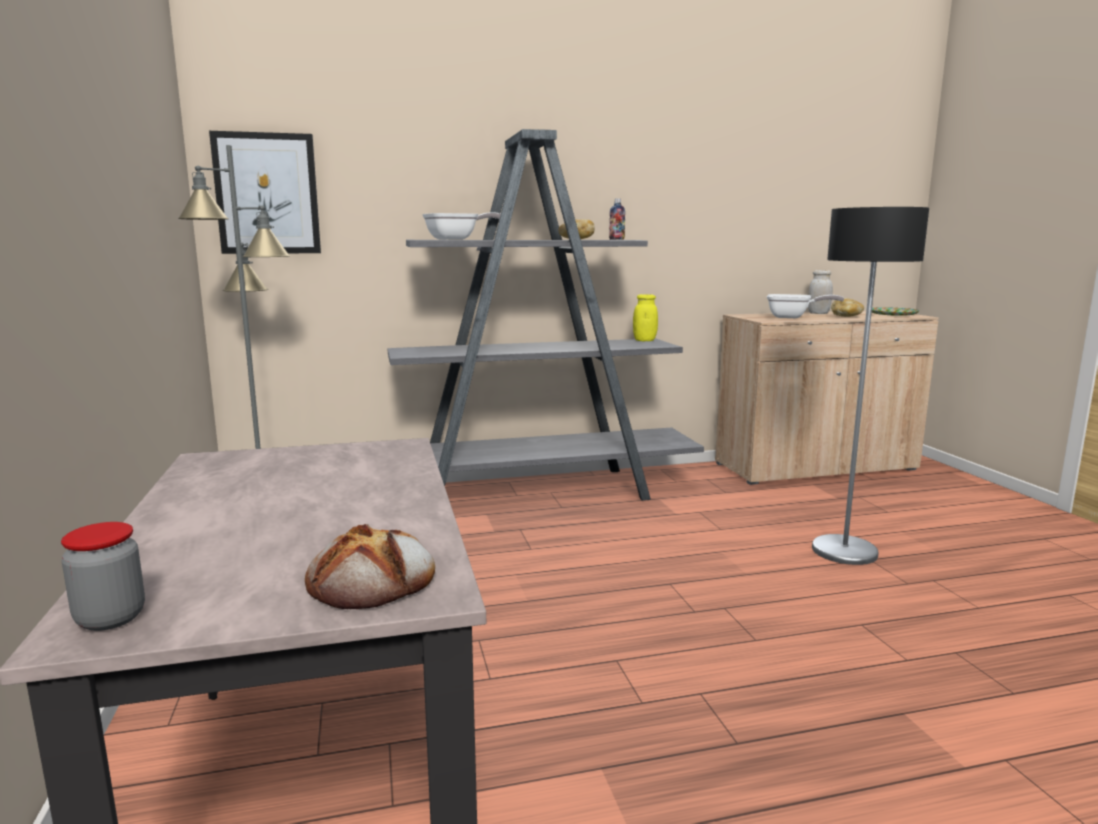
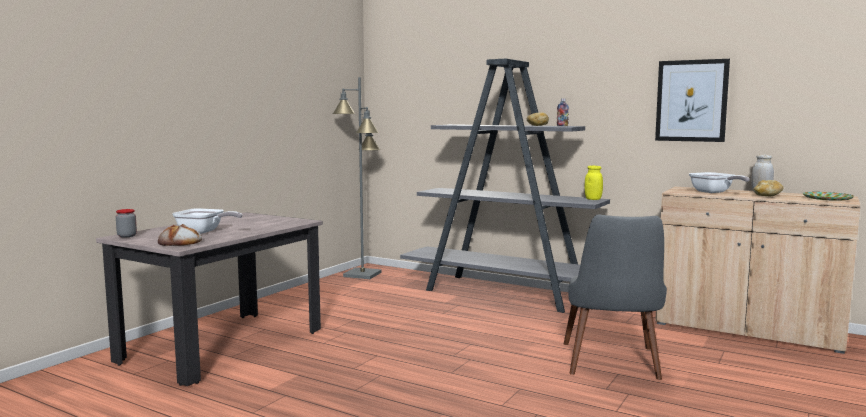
camera: 45 degrees right, 5 degrees down
(267, 194) = (394, 99): picture -> picture (691, 101)
(457, 239) = (469, 124): frying pan -> frying pan (203, 232)
(844, 551) = (612, 366): floor lamp -> grey chair

